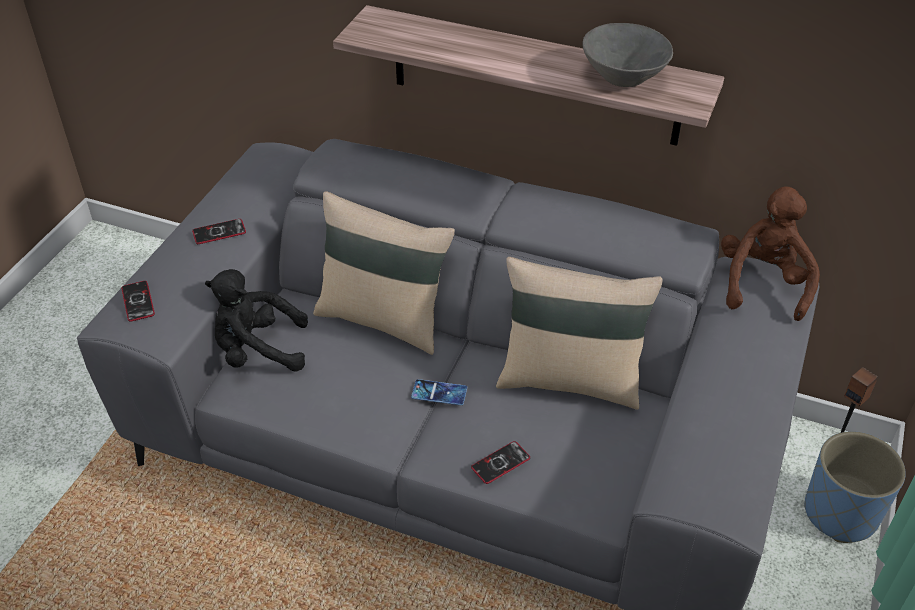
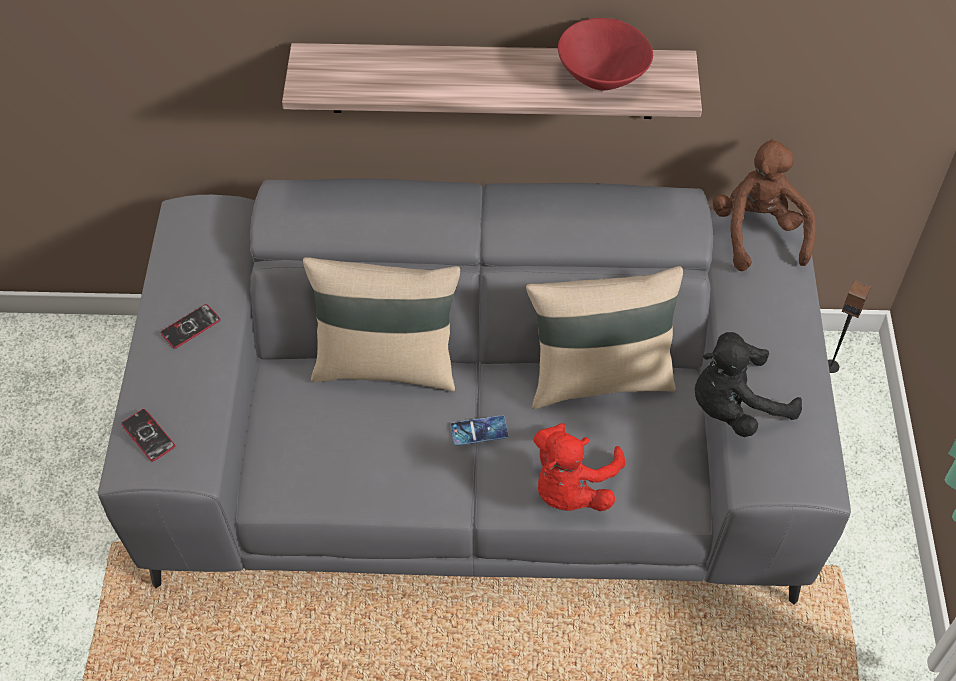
camera: 20 degrees left, 10 degrees up
(257, 351) = (273, 440): black plush toy -> black plush toy (734, 406)
(500, 463) = (571, 487): phone -> red plush toy
(624, 79) = (602, 79): grey bowl -> red bowl
(840, 513) = (856, 418): blue planter -> none

